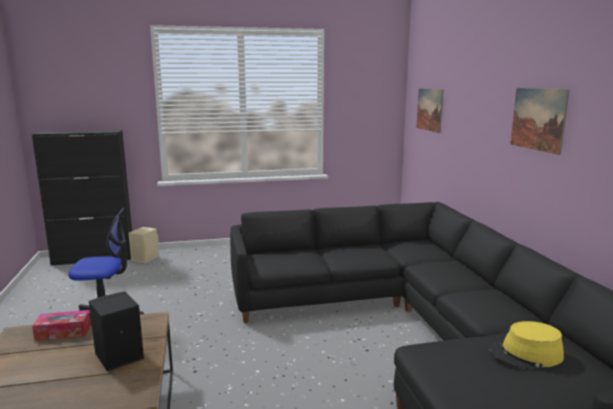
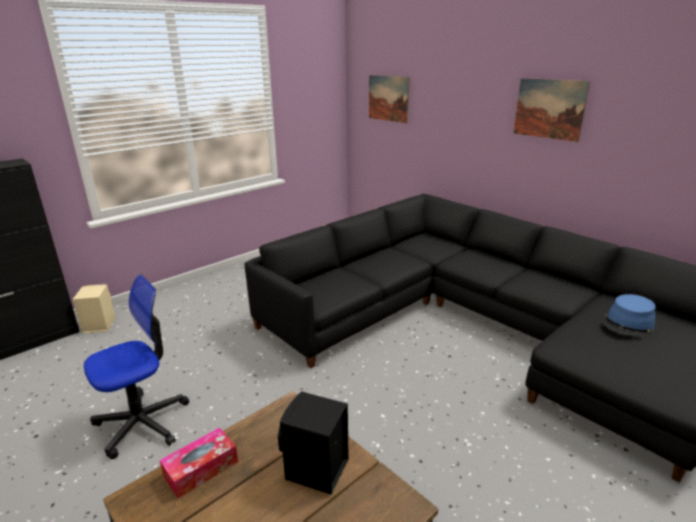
camera: 30 degrees left, 10 degrees up
(526, 354) = (628, 324): yellow hat -> blue hat

